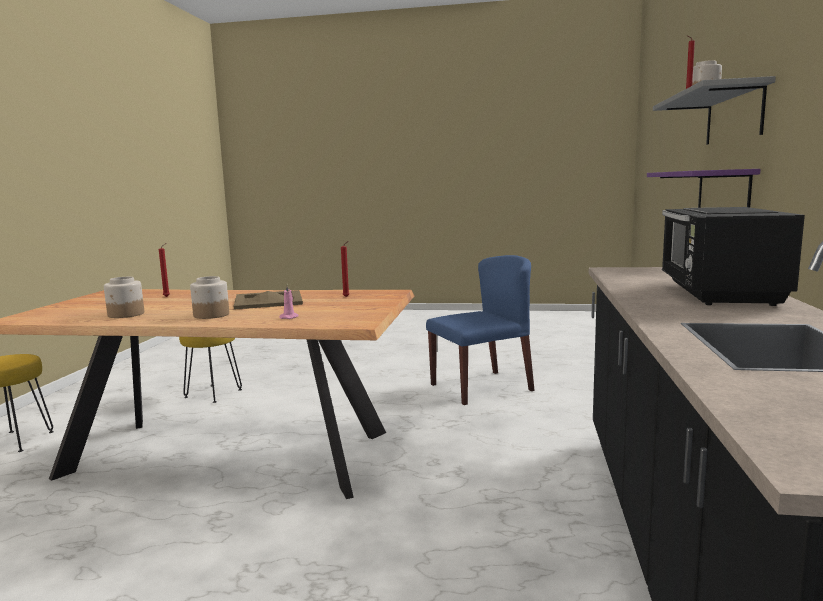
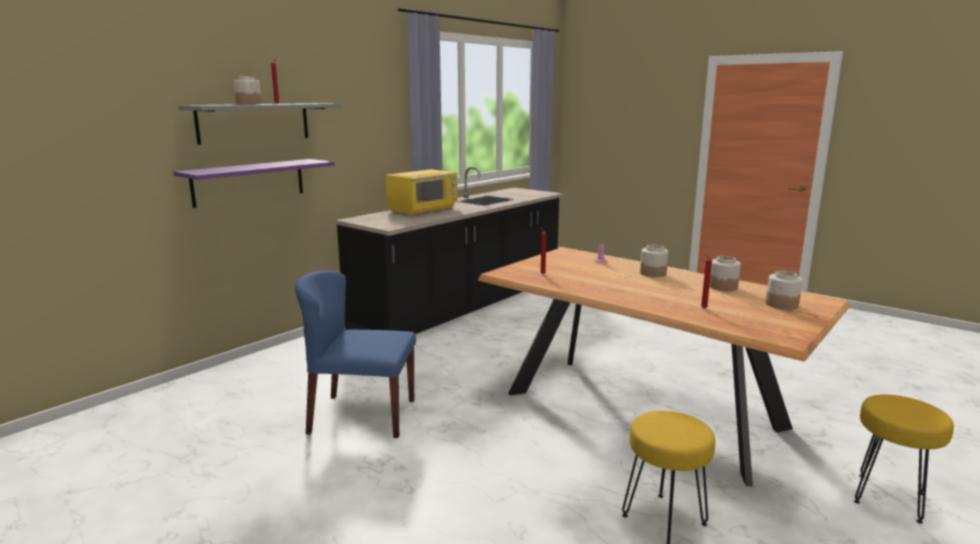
camera: 150 degrees left, 5 degrees up
(77, 309) = (781, 304): none -> jar
(268, 300) = (606, 282): beige tray -> none
(719, 293) = (424, 210): black microwave -> yellow microwave

